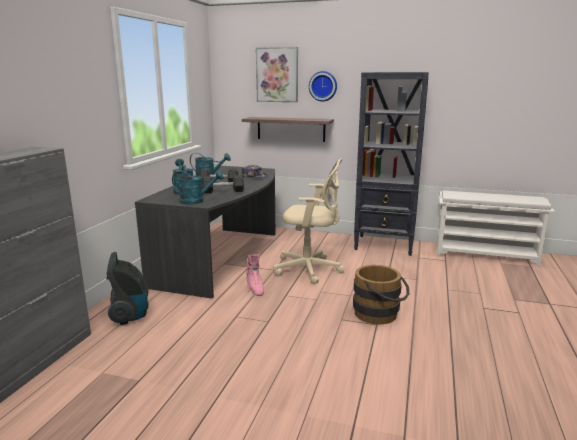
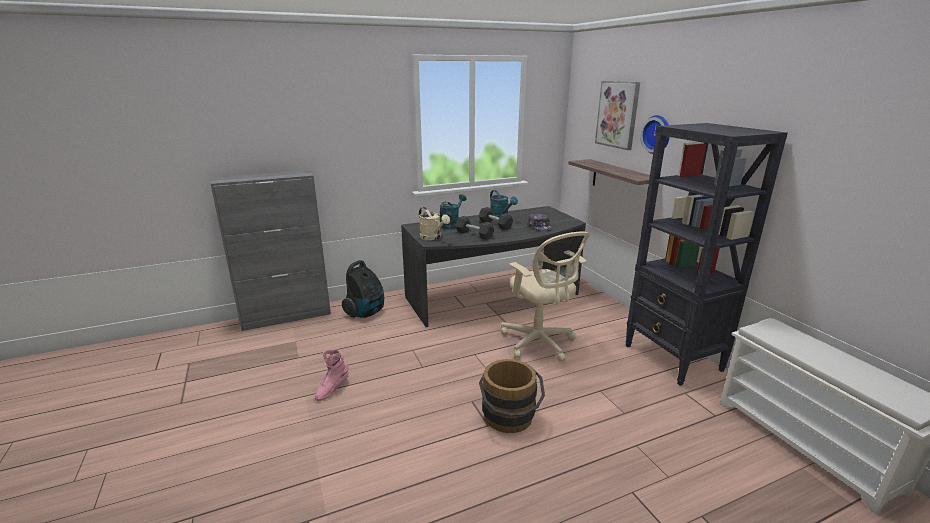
camera: 50 degrees right, 5 degrees up
(196, 201) = (432, 237): turquoise watering can -> beige watering can
(254, 289) = (464, 335): pink boot -> pink boot (332, 389)

